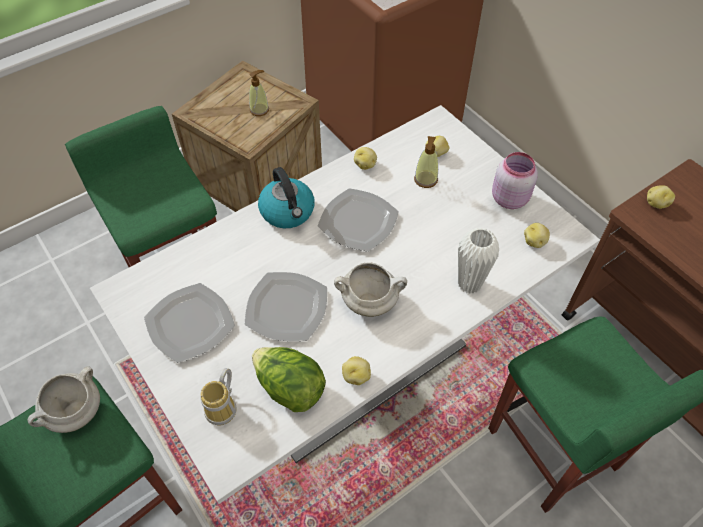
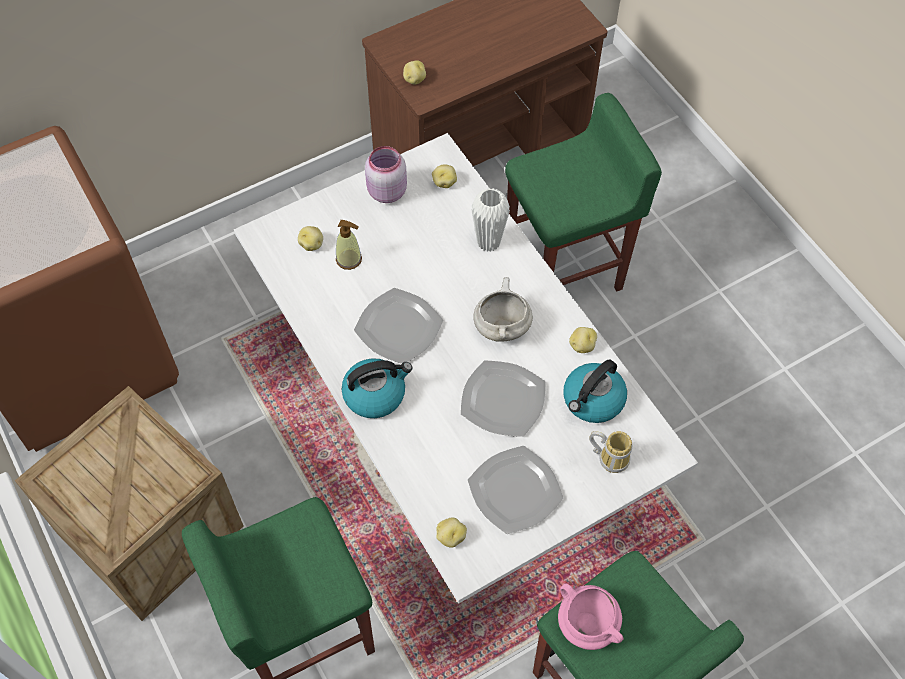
camera: 85 degrees left, 5 degrees up
(75, 413) = (588, 624): white cooking pot -> pink cooking pot
(259, 110) = (130, 458): soap dispenser -> none
(290, 388) = (592, 400): lettuce -> kettle
(365, 164) = (316, 313): potato -> potato (450, 536)

